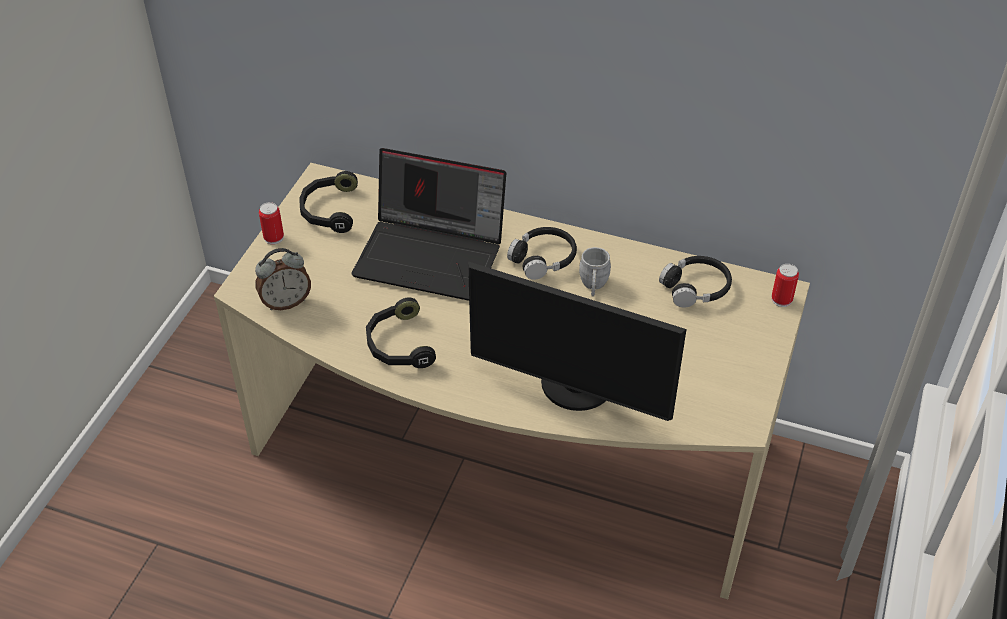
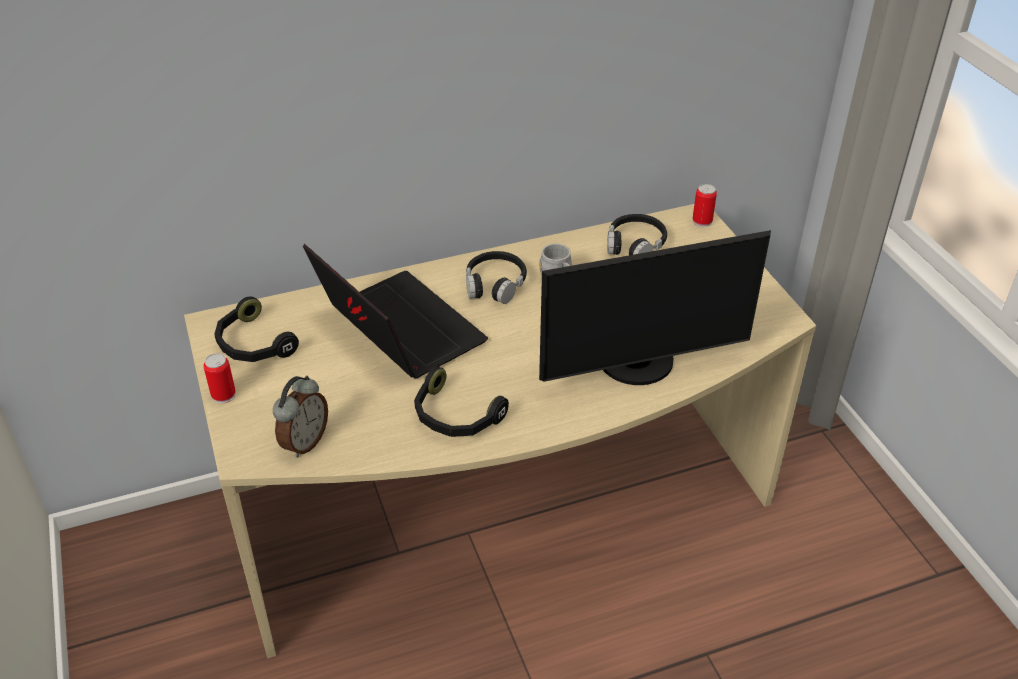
camera: 40 degrees left, 5 degrees down
(432, 255) = (397, 330): laptop -> laptop turned 105 degrees counterclockwise

